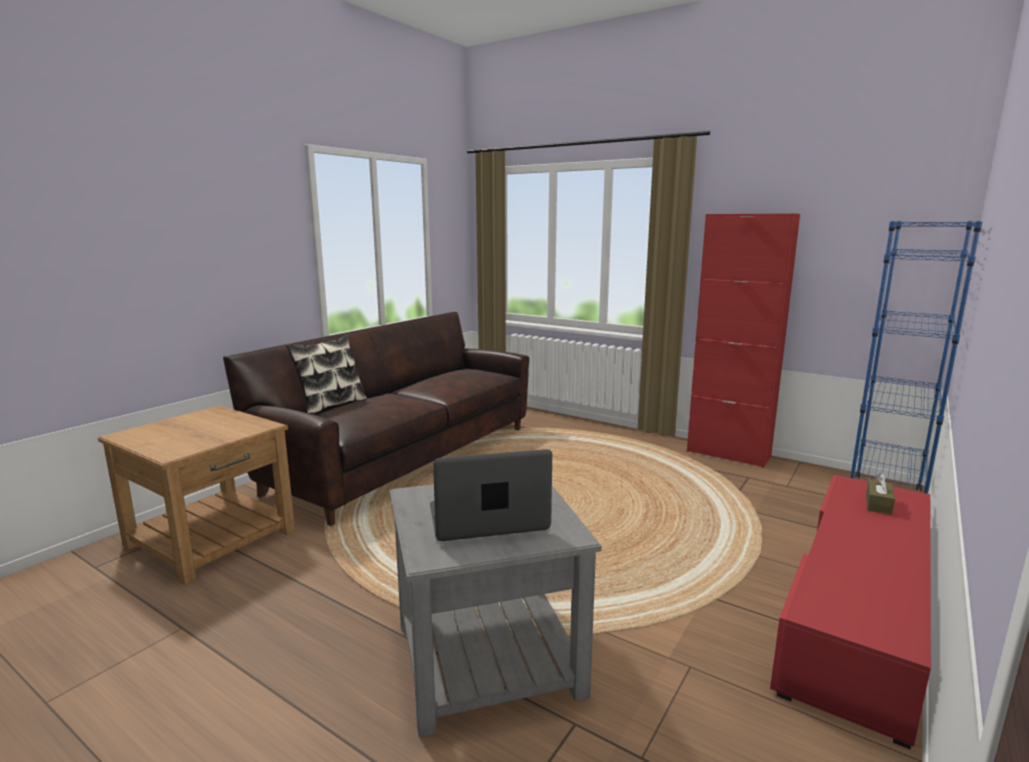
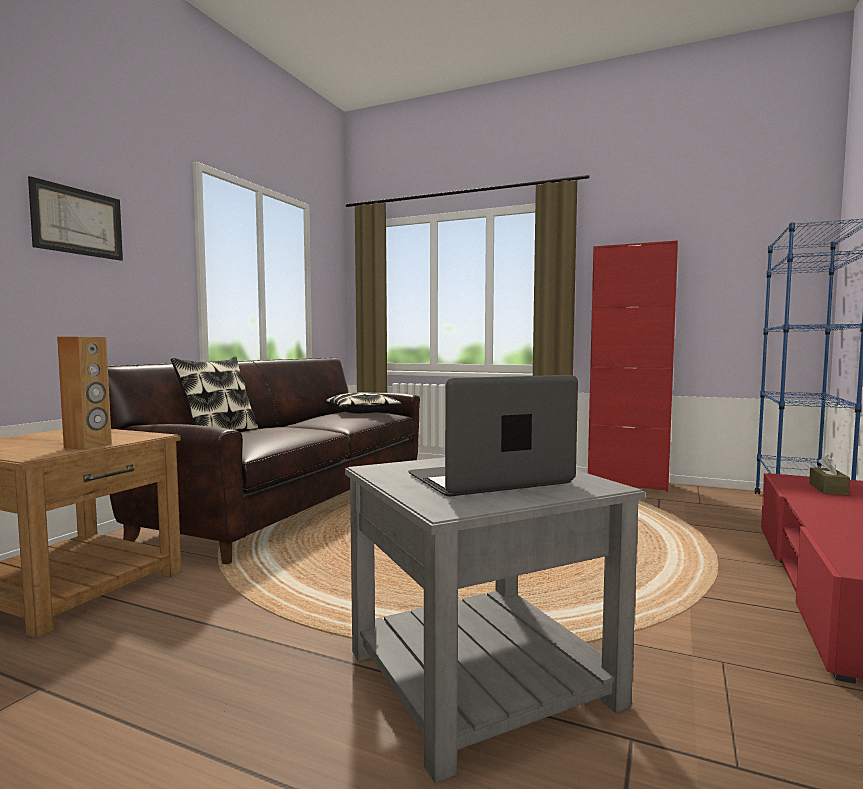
camera: 10 degrees left, 10 degrees down
(203, 227) = (78, 221): none -> picture
(213, 441) = (88, 446): none -> brown speaker
(470, 373) = (361, 412): none -> pillow

